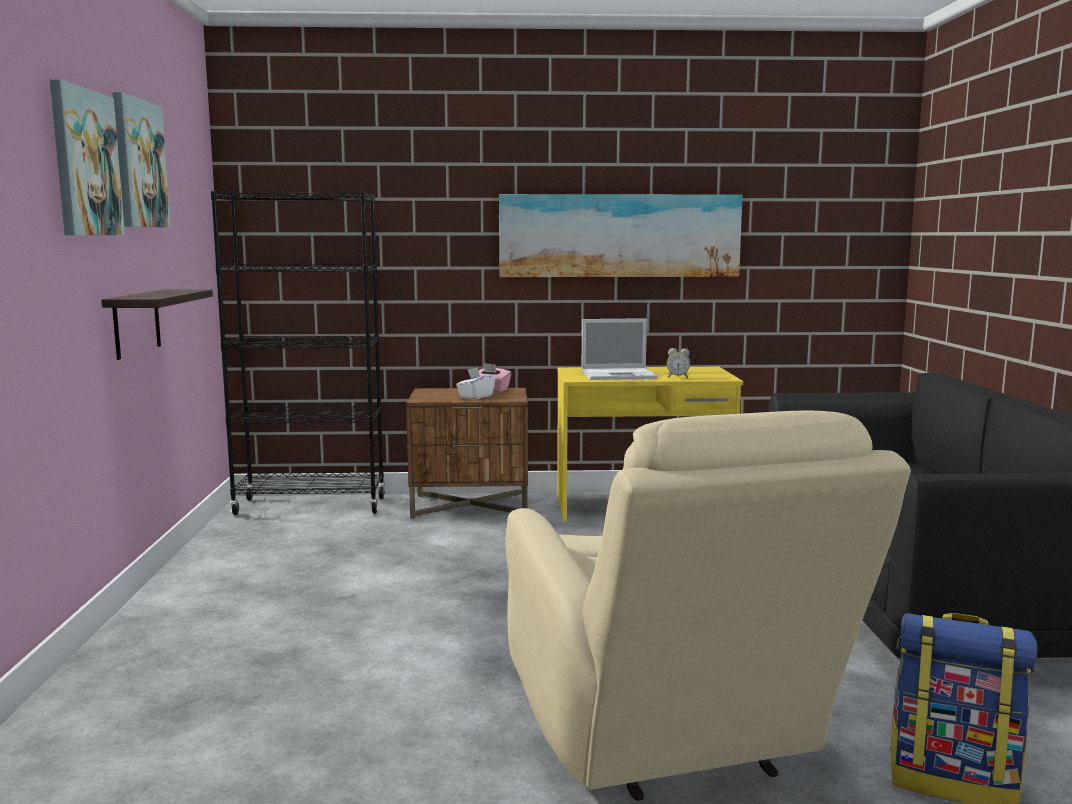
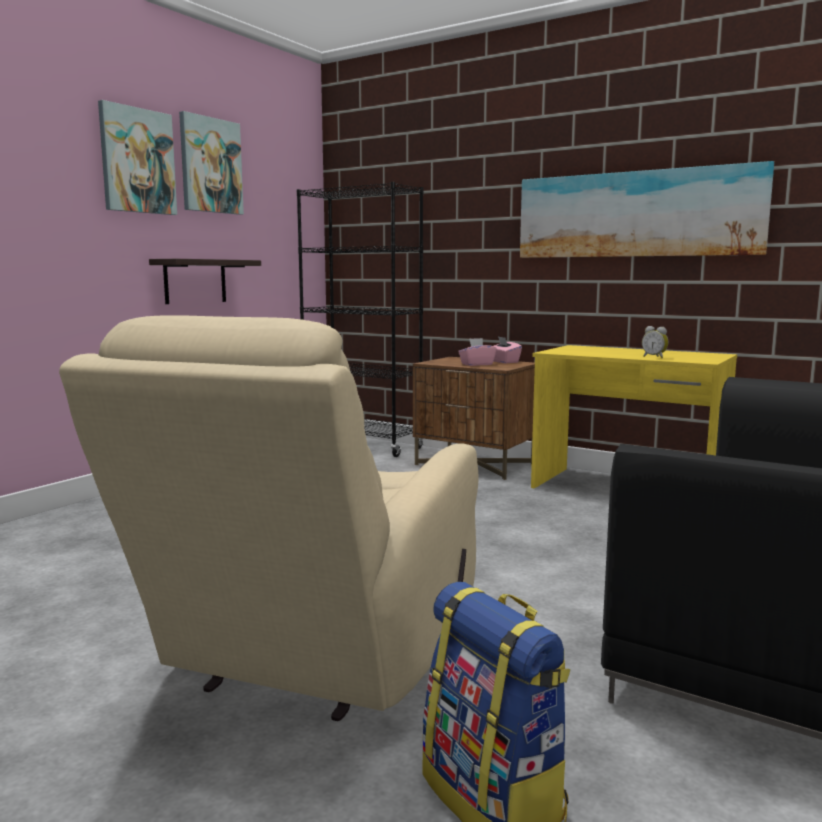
camera: 35 degrees right, 0 degrees up
(476, 397) = (476, 364): white tissue box -> pink tissue box
(620, 375) = (603, 352): laptop -> none

